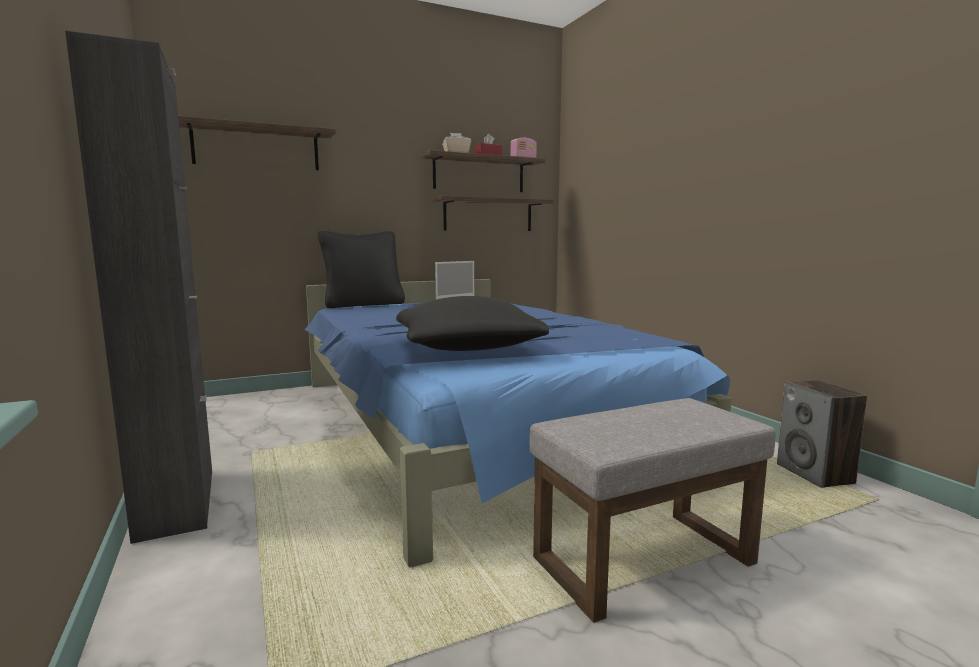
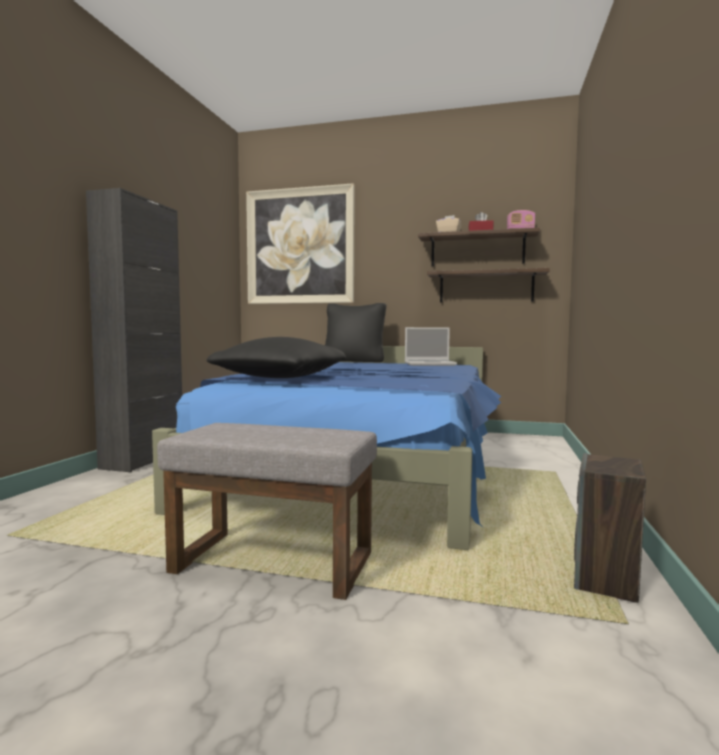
camera: 40 degrees right, 5 degrees down
(256, 147) = (300, 246): shelf -> picture

